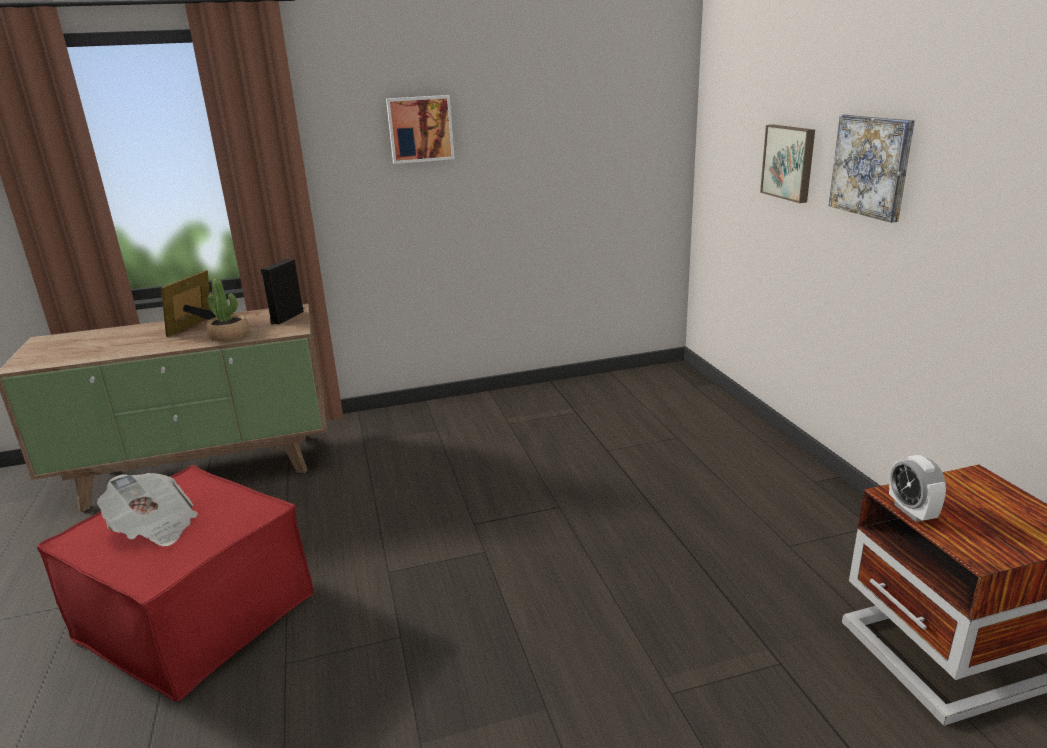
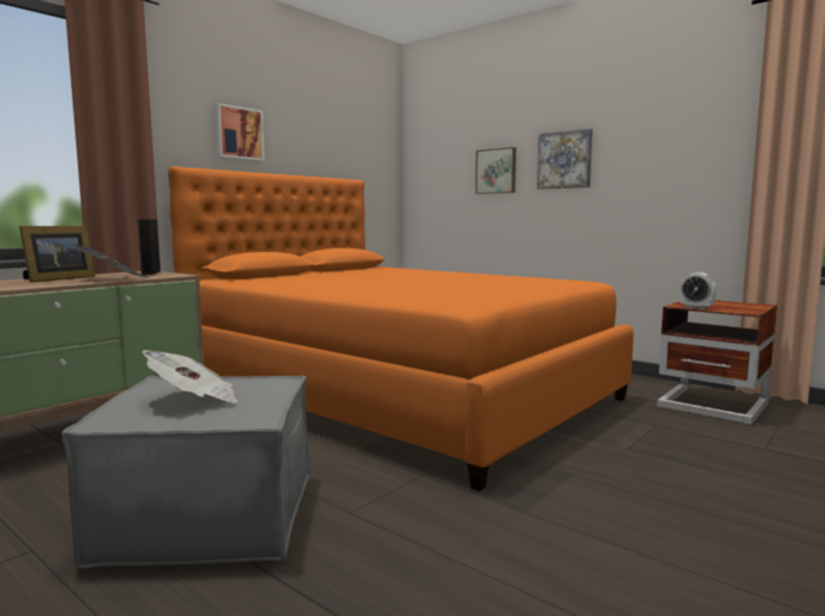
camera: 35 degrees left, 15 degrees down
(197, 326) = (57, 279): picture frame -> picture frame turned 135 degrees counterclockwise
(197, 615) = (210, 515): red ottoman -> grey ottoman
(229, 335) = (113, 279): potted plant -> newspaper
(540, 481) = (396, 393): none -> orange bed

